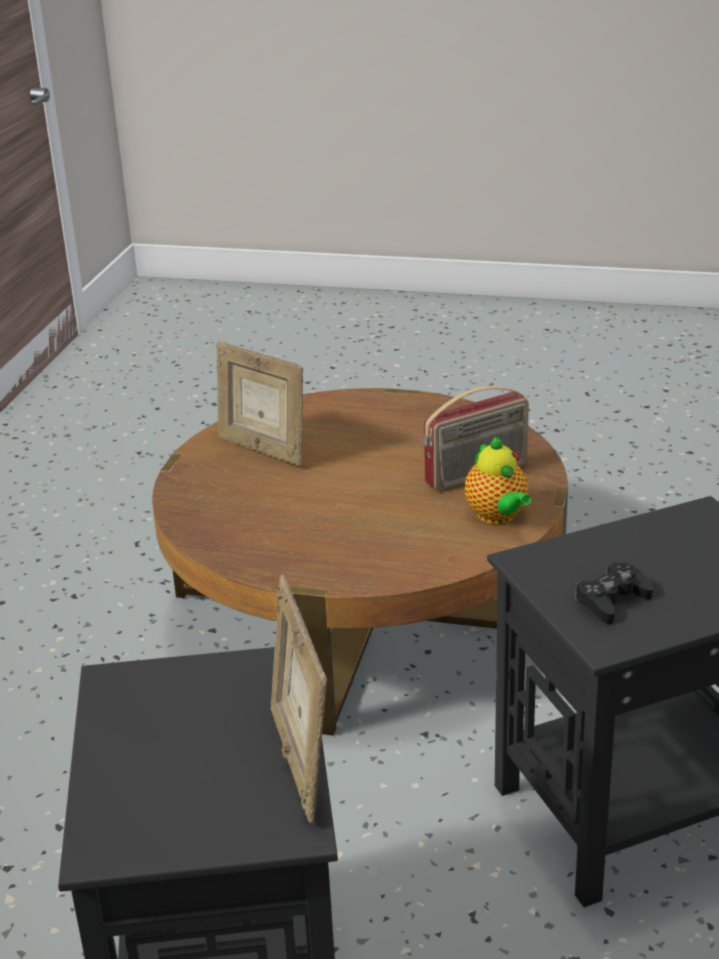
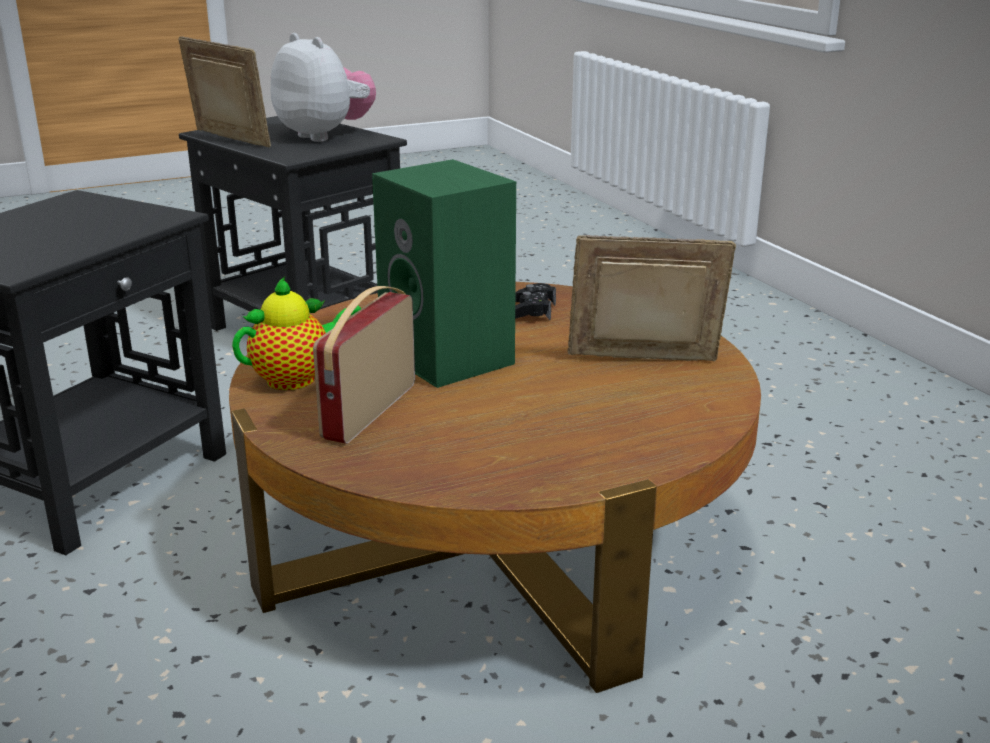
camera: 140 degrees right, 5 degrees down
(159, 723) = (324, 136): none -> plush toy
(373, 497) = (451, 358): none -> green speaker
(498, 517) = (297, 379): teapot -> teapot turned 120 degrees clockwise
(612, 600) = (81, 212): black game controller -> black game controller (532, 311)

